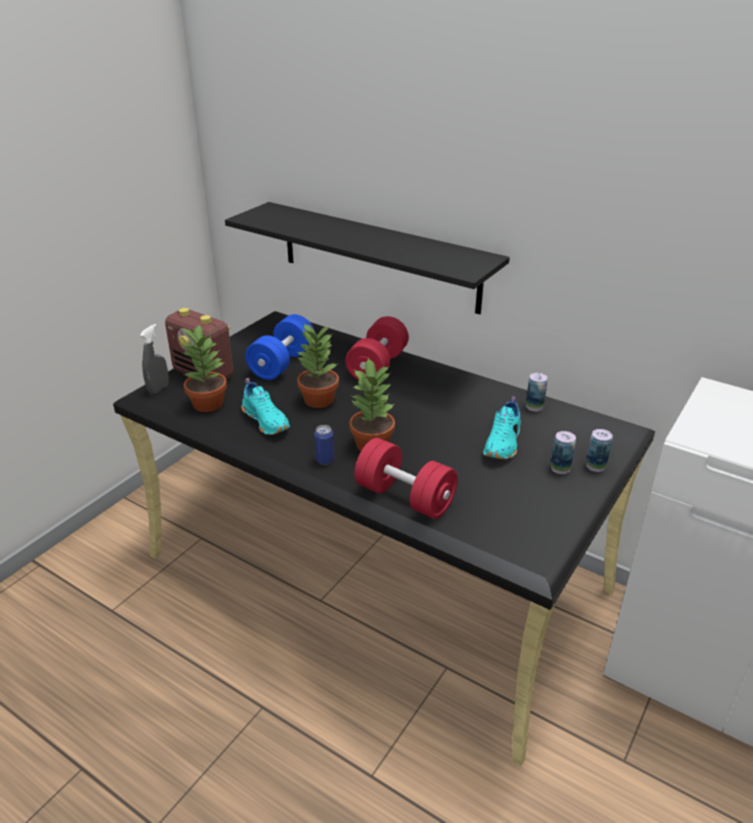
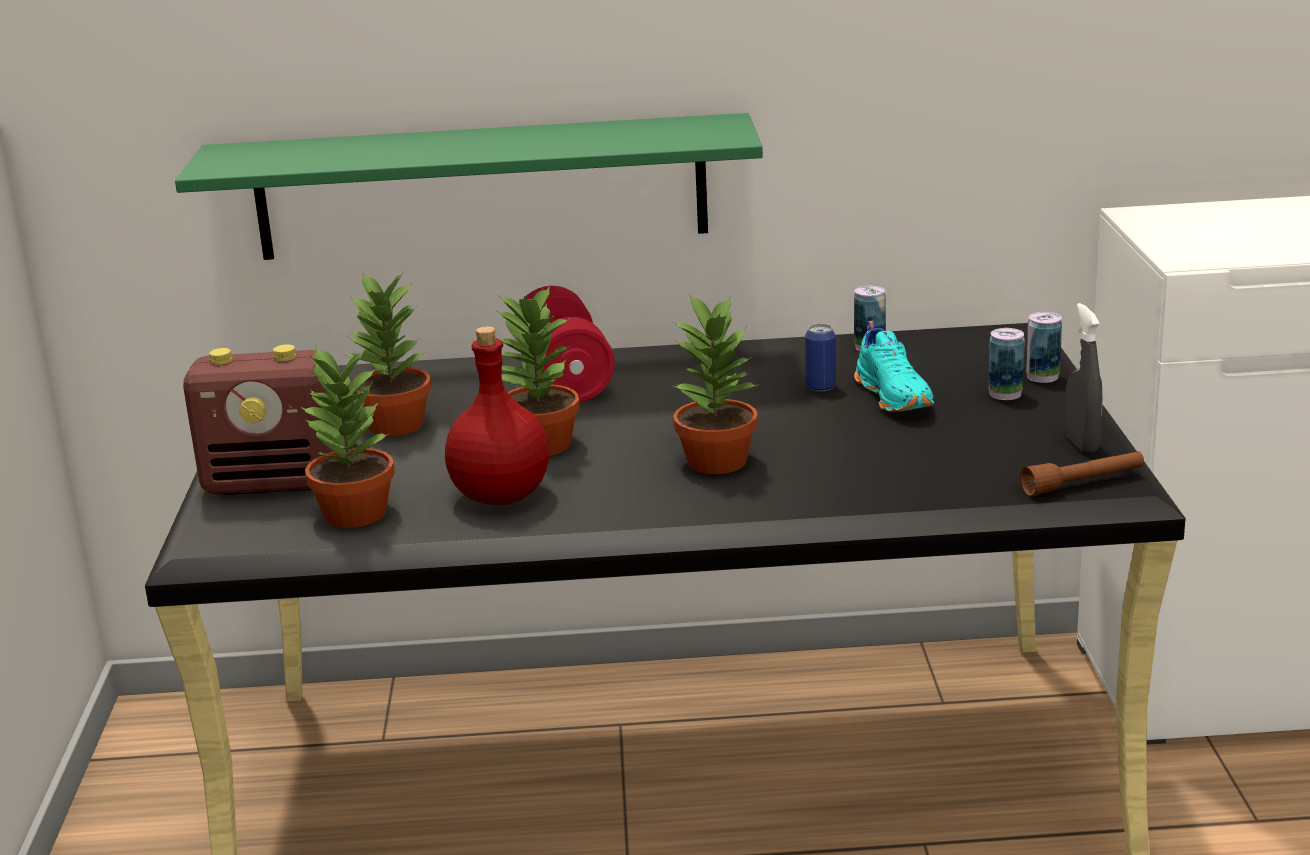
camera: 35 degrees left, 10 degrees down
(158, 389) = (220, 529): grey spray bottle -> grey spray bottle (1081, 443)
(267, 420) = (500, 496): turquoise shoe -> red bottle
(282, 363) = (396, 426): blue dumbbell -> potted plant
(325, 460) = (677, 502): can -> can (820, 386)
(378, 256) = (481, 187): black shelf -> green shelf
(405, 497) = (861, 494): red dumbbell -> none
(518, 548) = (1083, 484): none -> brown flashlight

